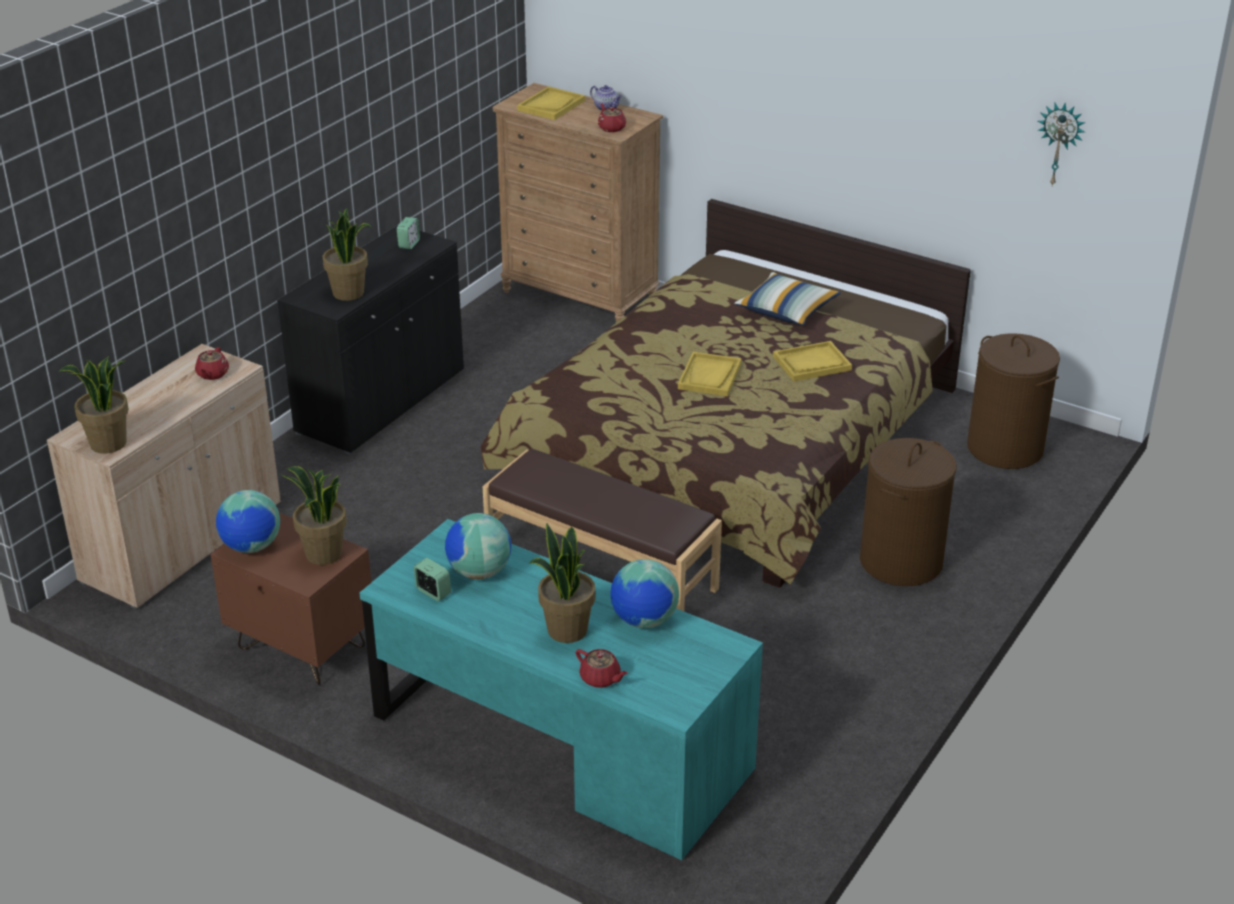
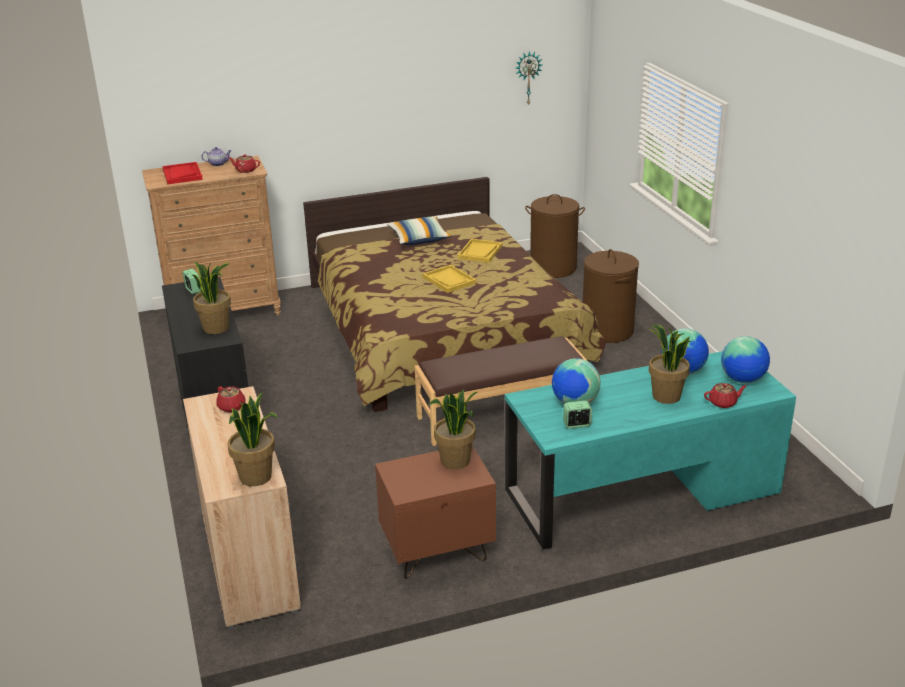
camera: 50 degrees left, 5 degrees down
(251, 547) = (409, 486): globe -> globe (743, 380)
(551, 105) = (182, 174): yellow tray -> red tray

